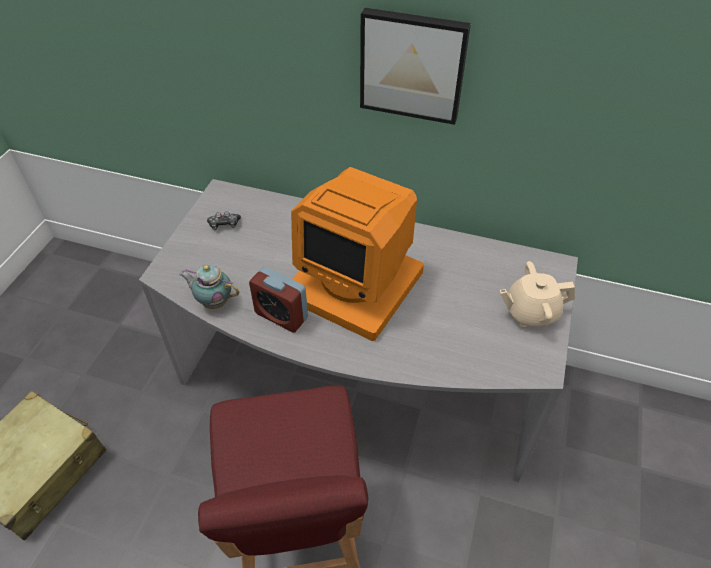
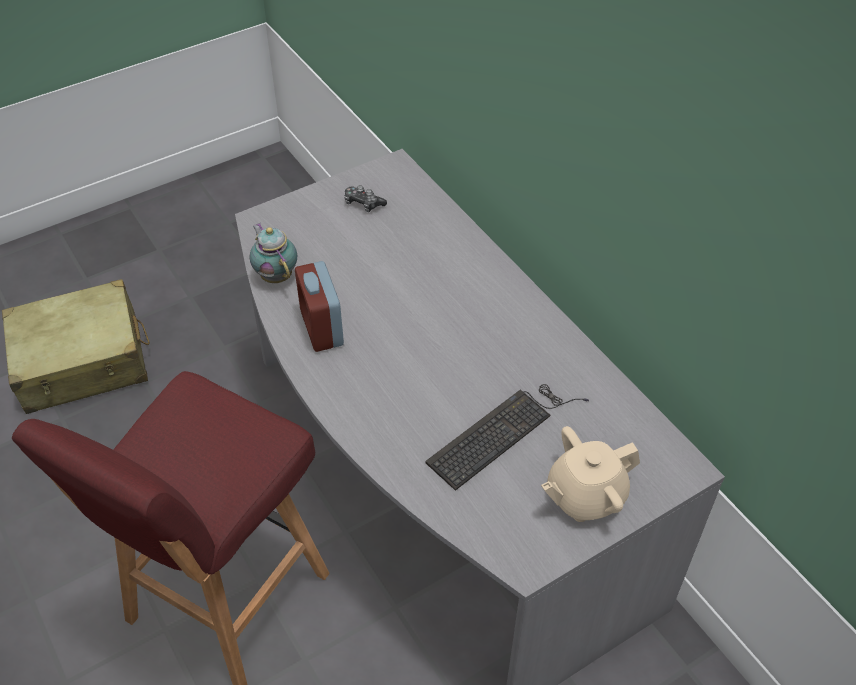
camera: 40 degrees right, 0 degrees up
(356, 283) = (429, 342): monitor -> none
(412, 65) = (589, 108): picture -> none
(452, 306) = (503, 431): none -> keyboard
(530, 312) = (585, 496): beige teapot -> beige teapot turned 60 degrees counterclockwise

